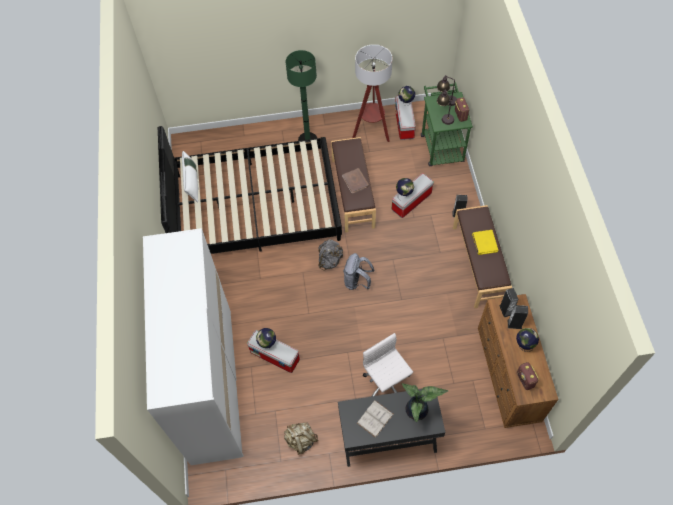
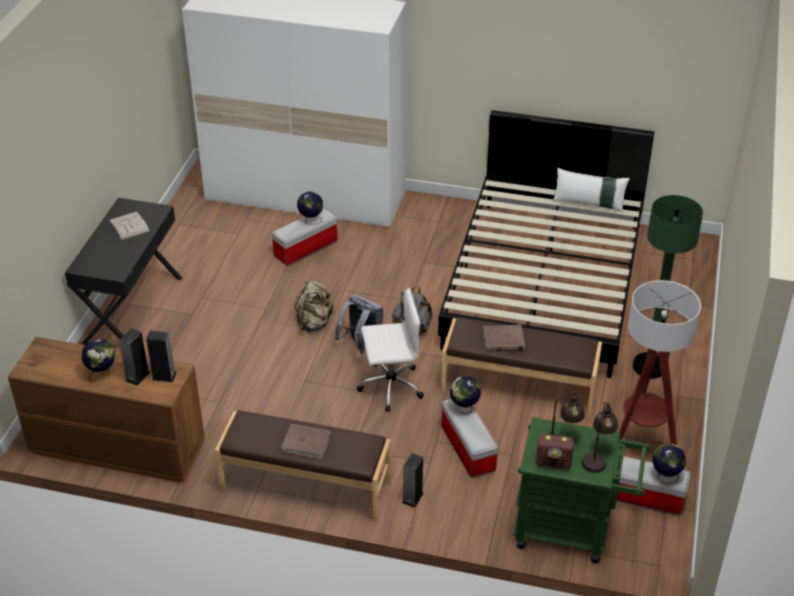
camera: 110 degrees right, 20 degrees down
(301, 440) = (188, 243): beige backpack -> beige backpack (314, 323)
(386, 383) = (200, 329): white office chair -> white office chair (389, 386)
(417, 411) = (108, 259): potted plant -> none
(484, 243) = (306, 443): yellow book -> brown book
(525, 380) = (58, 356): radio -> none

